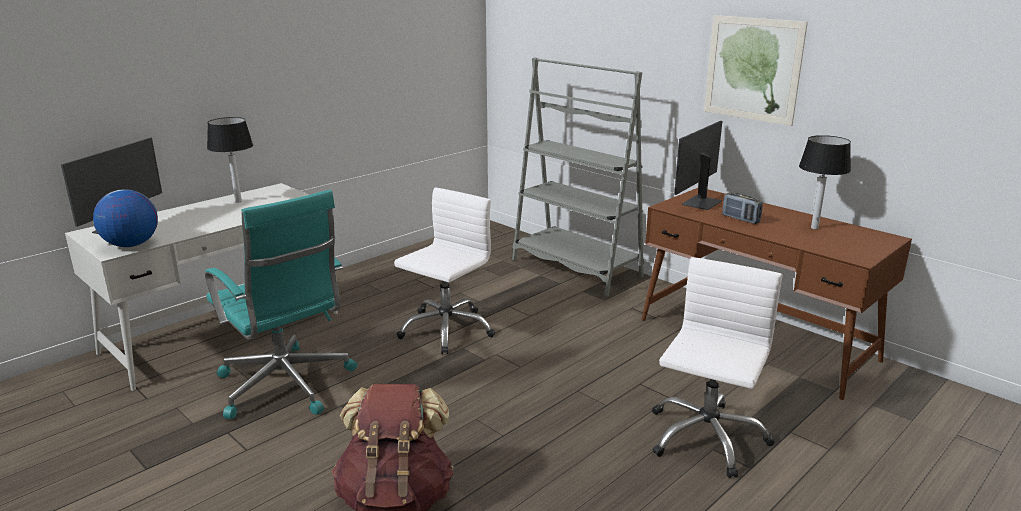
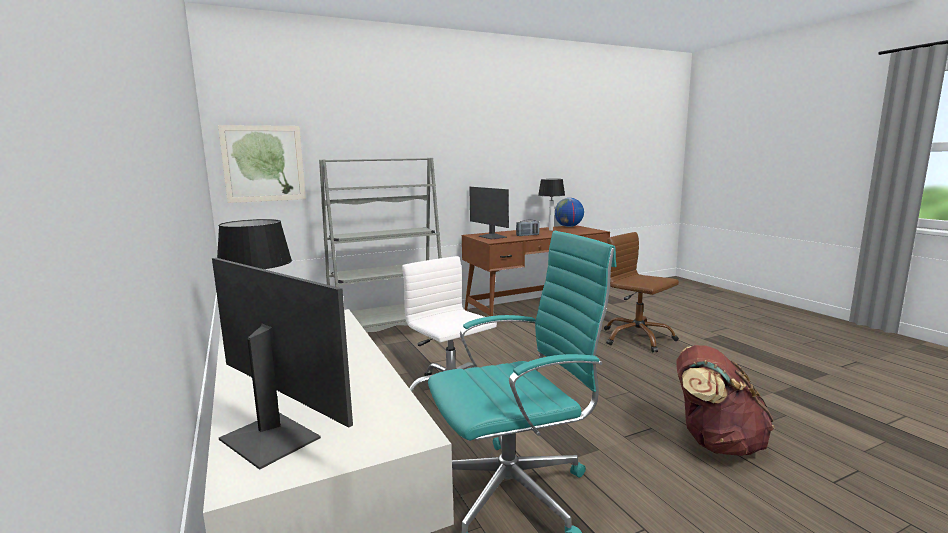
camera: 70 degrees left, 10 degrees down
(131, 245) = (387, 420): globe -> globe (568, 226)
(706, 437) = (637, 338): white office chair -> brown office chair
(752, 69) = (481, 151): picture -> picture (263, 163)

